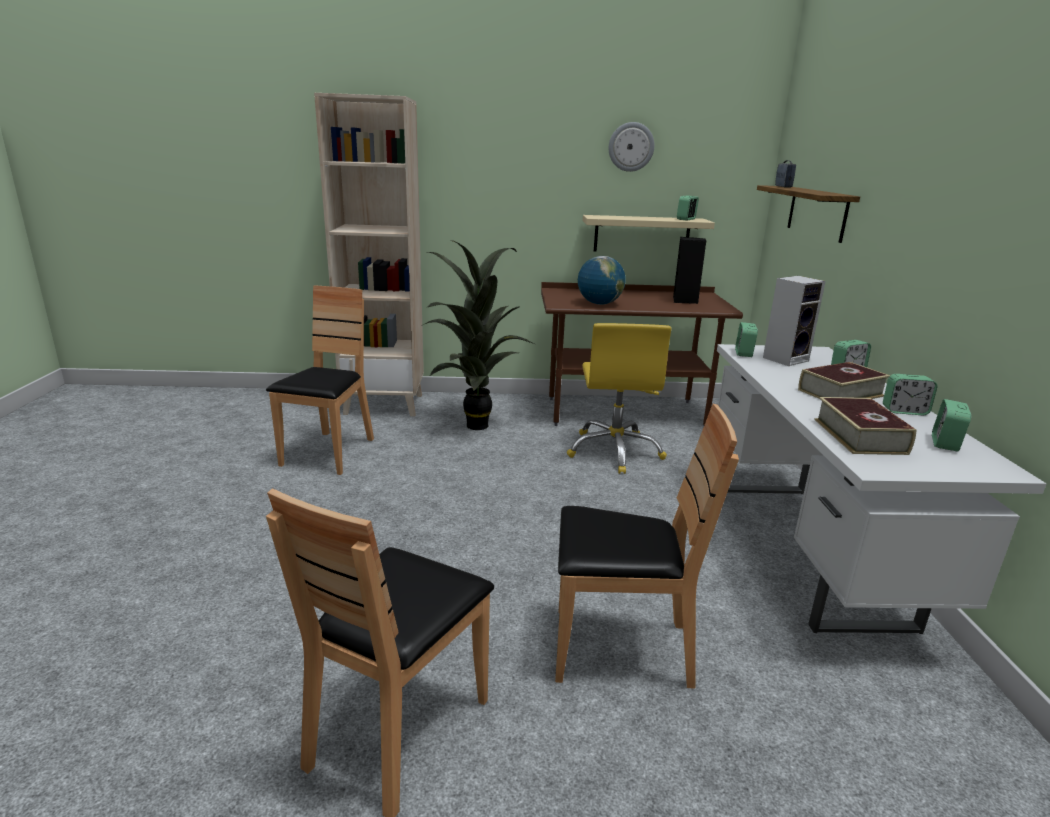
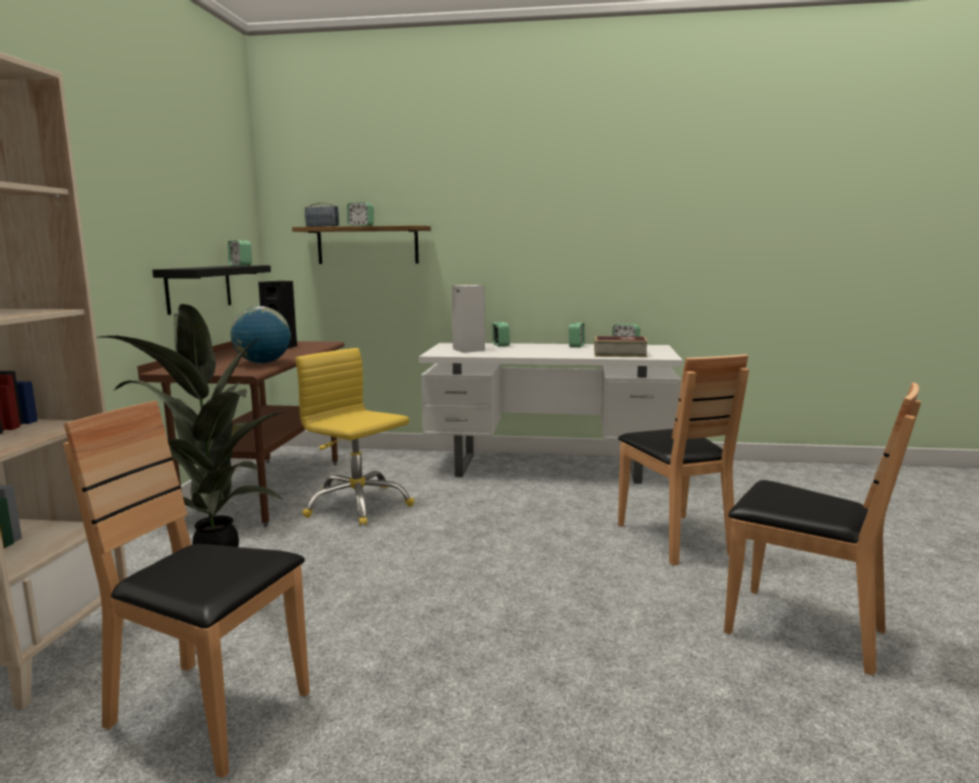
camera: 80 degrees left, 10 degrees down
(615, 451) = (357, 505): yellow office chair -> yellow office chair turned 150 degrees counterclockwise
(619, 648) = (675, 538): brown chair -> brown chair turned 150 degrees clockwise
(631, 147) = (176, 186): wall clock -> none
(641, 234) = (199, 288): beige shelf -> black shelf
(743, 353) = (449, 354): alarm clock -> alarm clock (361, 226)
(840, 393) = (544, 349): book -> none

